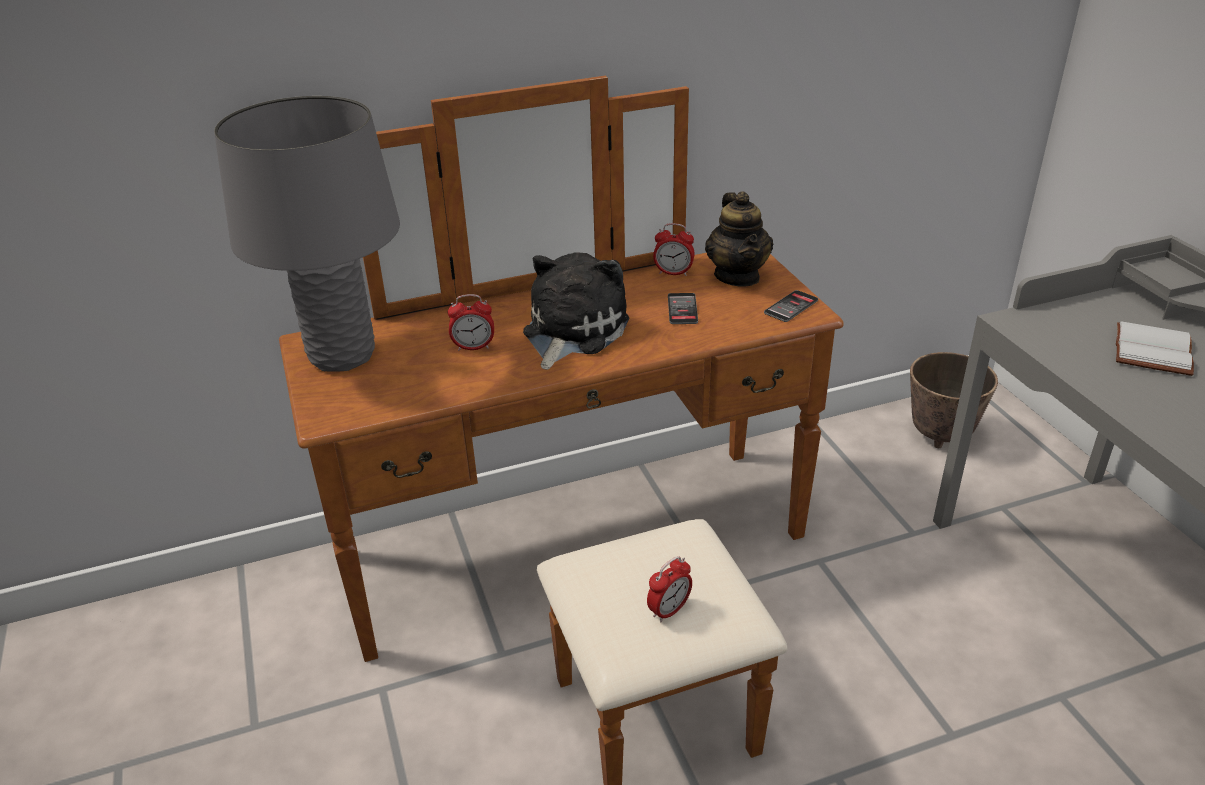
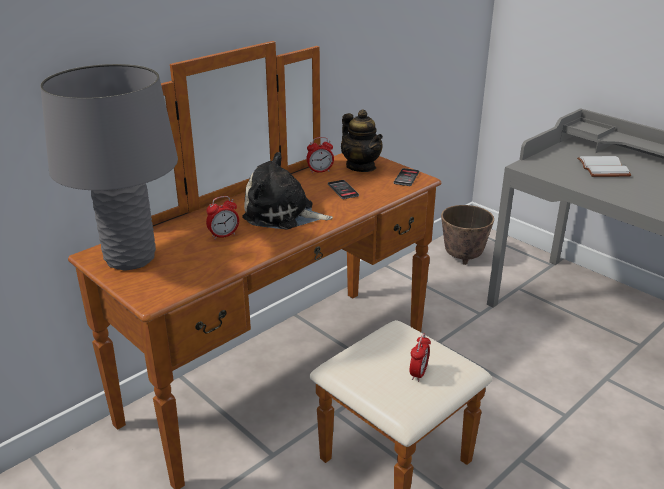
camera: 25 degrees left, 5 degrees down
(571, 331) = (282, 214): plush toy -> plush toy turned 75 degrees counterclockwise

